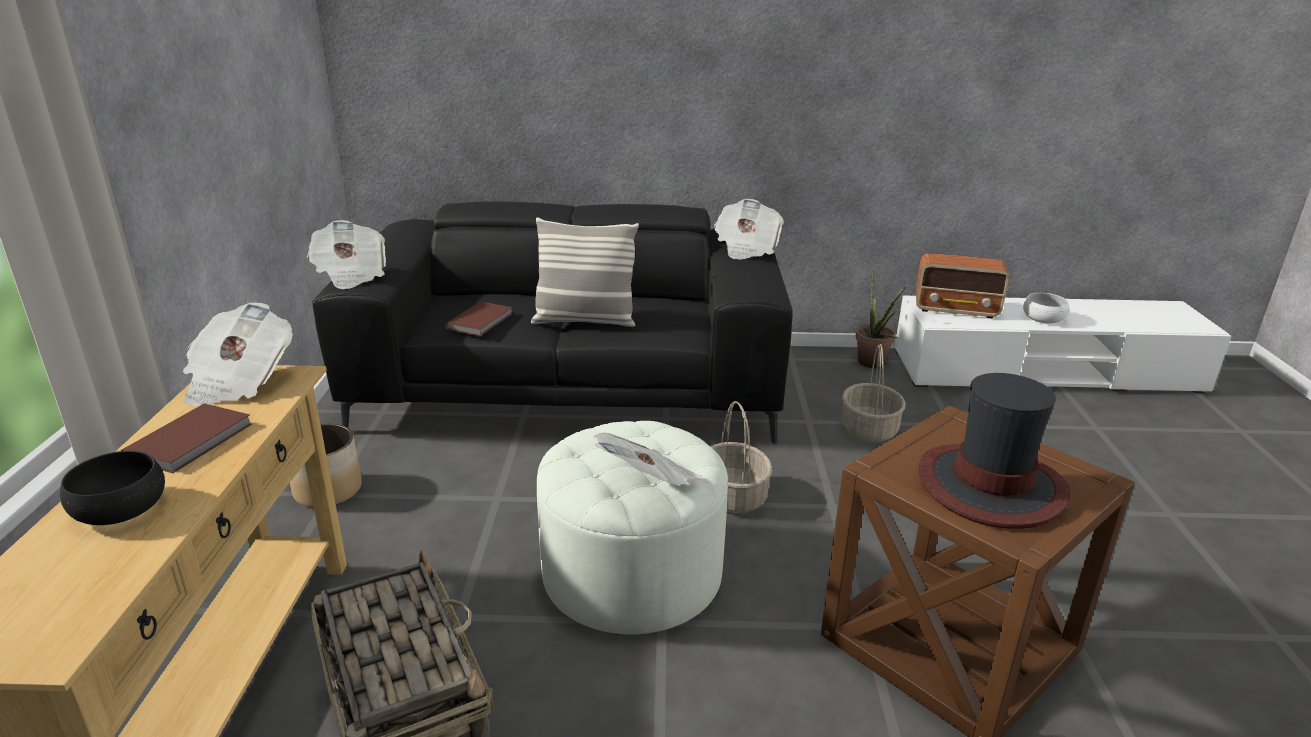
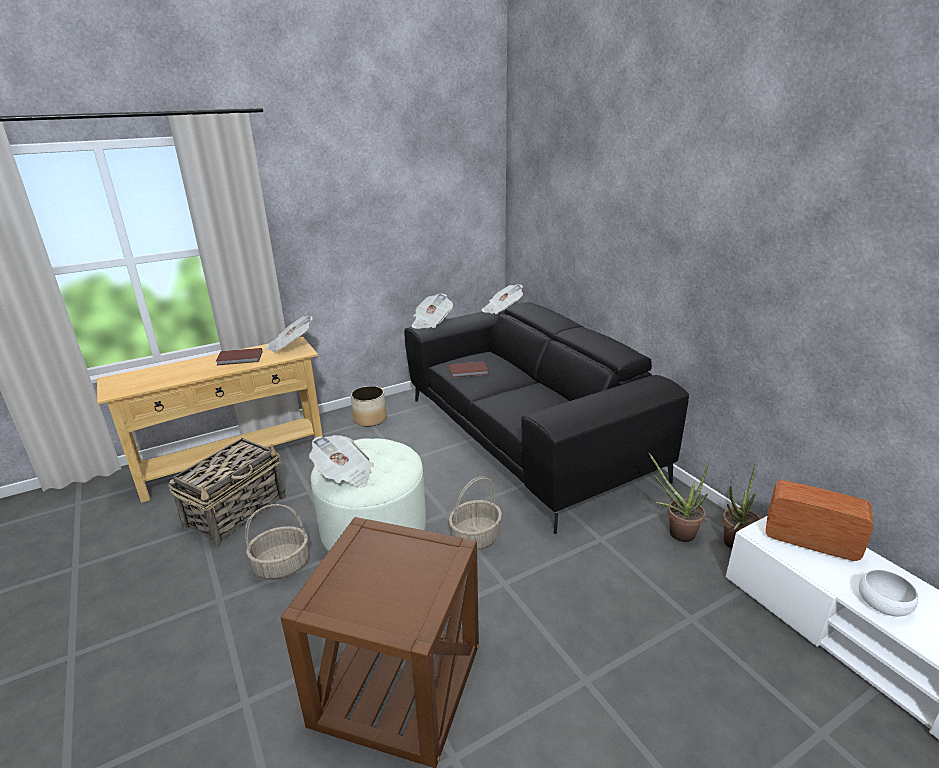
camera: 60 degrees right, 0 degrees up
(120, 509) = (190, 368): black bowl -> none
(585, 321) = (508, 395): pillow -> none
(746, 248) = (627, 394): newspaper -> newspaper (502, 310)
(833, 381) = (676, 533): none -> potted plant
(869, 430) = (624, 573): basket -> basket (281, 566)
(957, 310) = (809, 541): radio -> radio turned 135 degrees clockwise
(991, 486) = (369, 580): hat -> none

